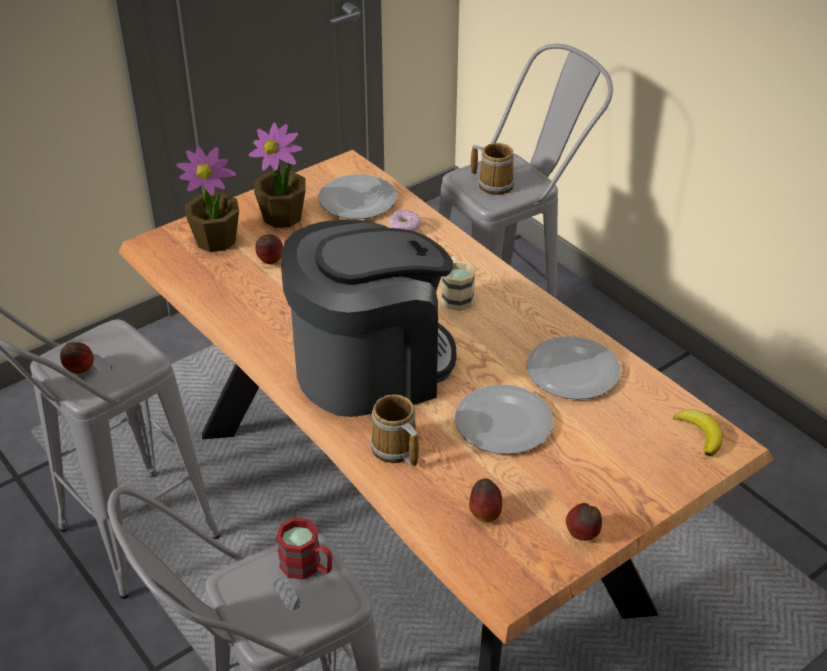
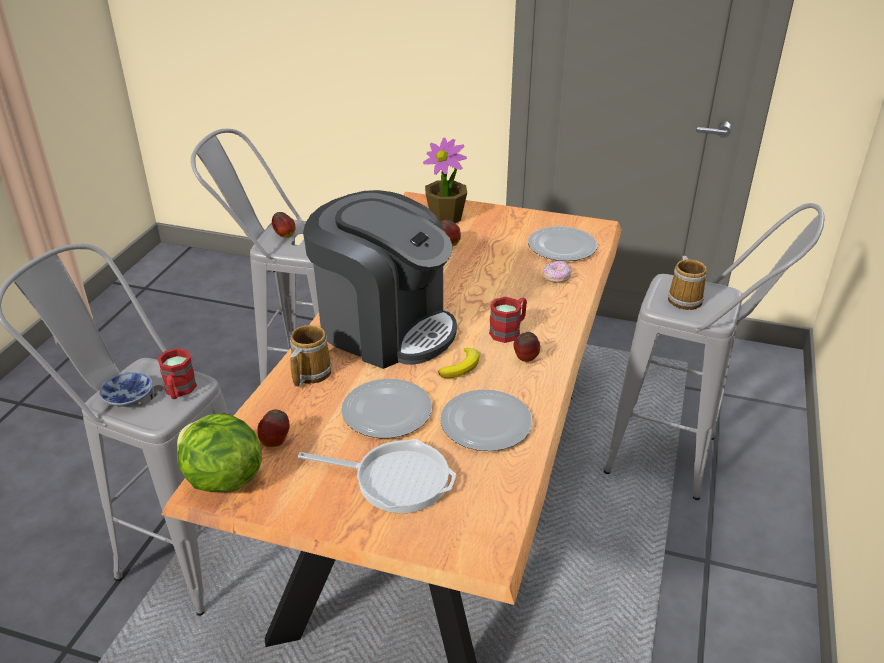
camera: 55 degrees right, 5 degrees down
(280, 612) = (130, 397): none -> bowl
(283, 217) = (502, 229): potted plant -> none
(456, 295) = (509, 331): beige mug -> red mug
(508, 573) = (221, 479): none -> lettuce
(582, 536) = (292, 505): apple -> apple (525, 360)
(601, 457) = (395, 479): none -> frying pan
(700, 434) = (483, 531): banana -> banana (462, 366)

